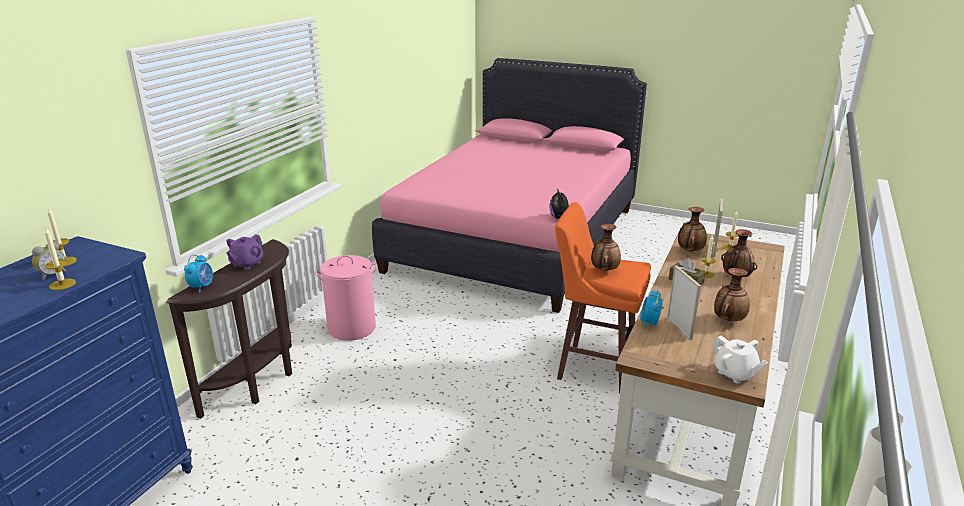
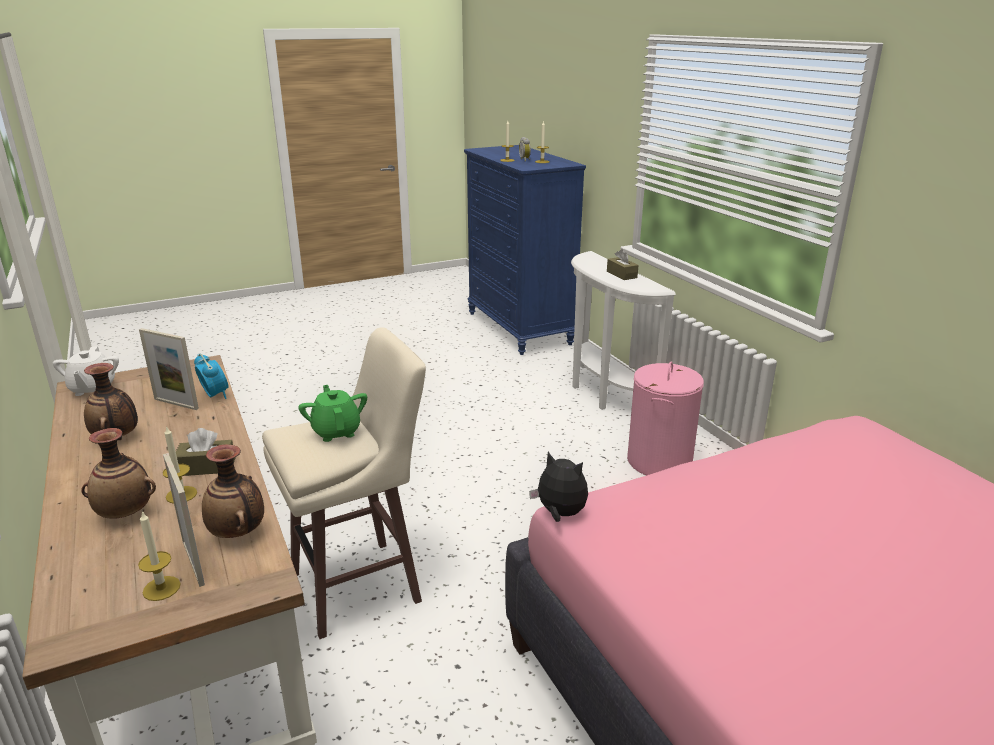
camera: 130 degrees right, 0 degrees up
(202, 287) = (595, 259): alarm clock -> none
(246, 264) = (621, 274): purple teapot -> brown tissue box
(260, 382) = (604, 394): brown console table -> white console table
(594, 367) = (359, 587): orange stool -> beige stool
(604, 270) = (336, 431): vase -> green teapot
(735, 374) = (93, 389): white teapot -> white teapot turned 105 degrees counterclockwise

